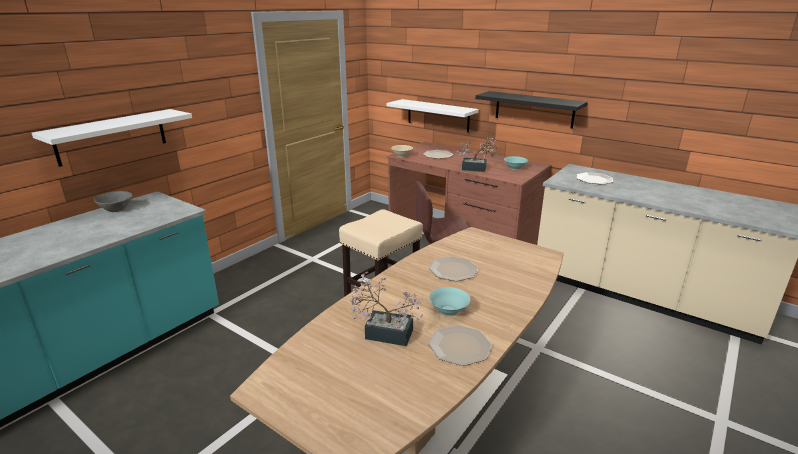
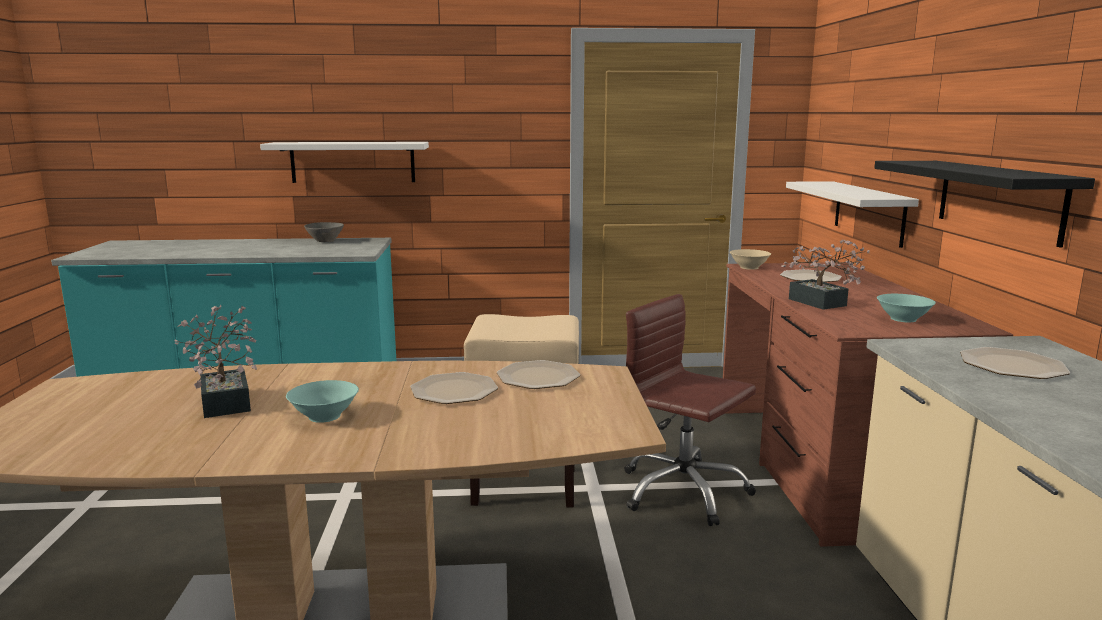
camera: 50 degrees right, 10 degrees down
(460, 346) = (232, 444): plate -> plate (539, 377)

